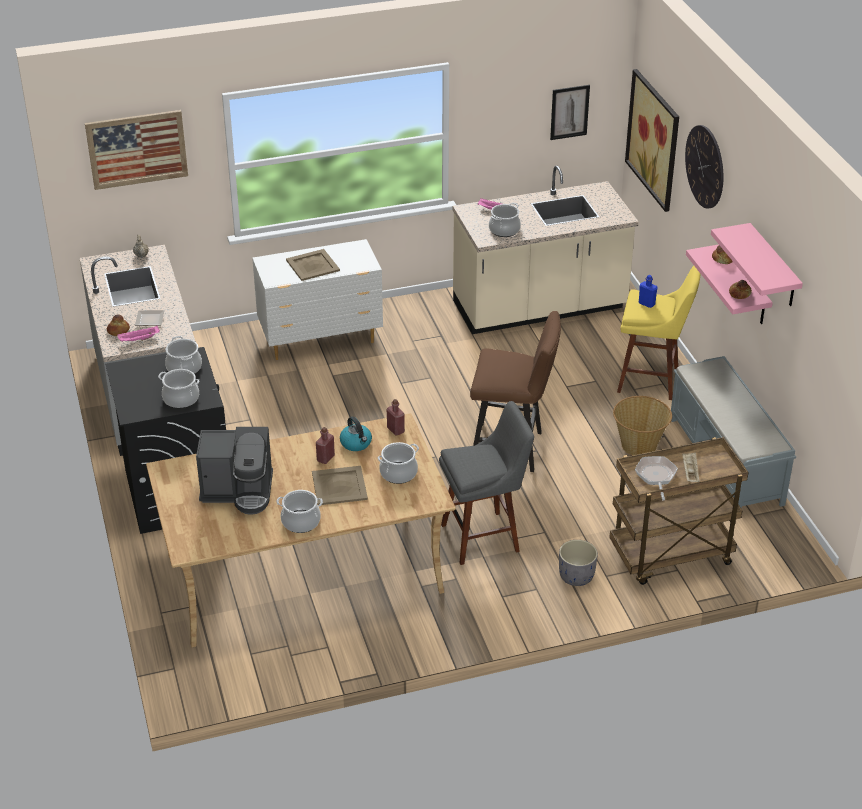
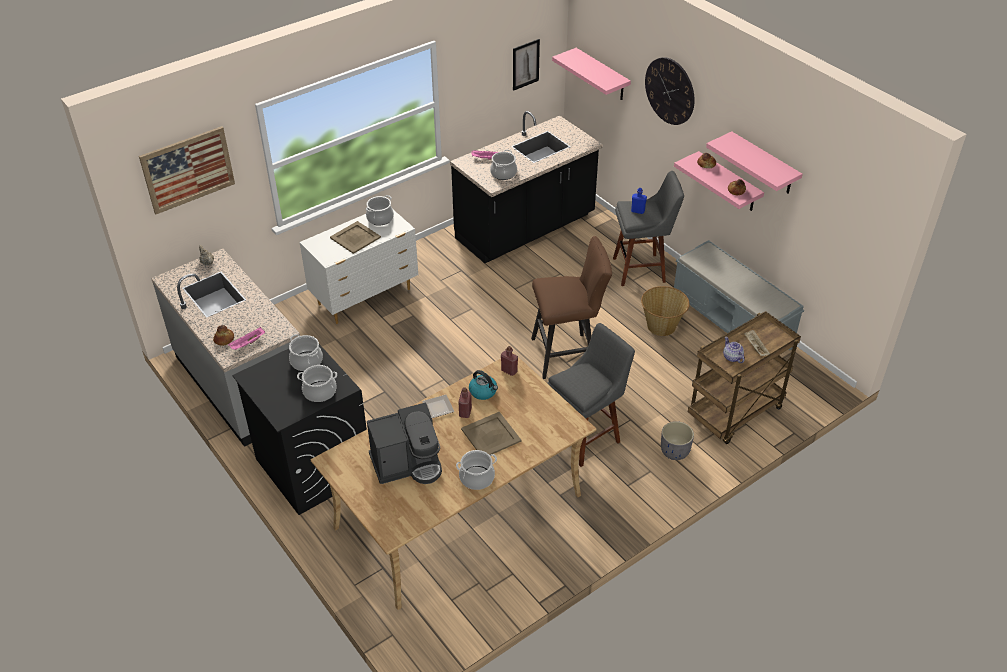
camera: 20 degrees left, 5 degrees up
(151, 319) = (248, 321): plate -> plate (438, 407)
(398, 473) = (533, 410): cooking pot -> cooking pot (380, 218)
(540, 307) = (526, 228): beige counter -> black counter
(652, 380) = (642, 269): yellow stool -> grey stool
(653, 139) = (602, 75): picture -> pink shelf
(656, 476) = (732, 357): frying pan -> teapot

